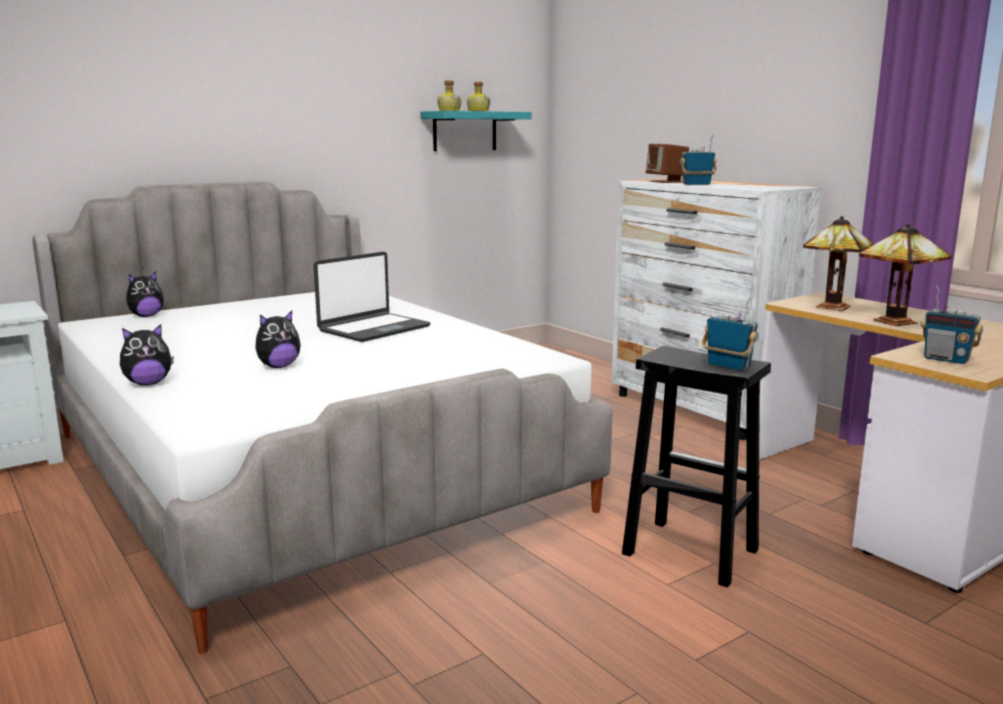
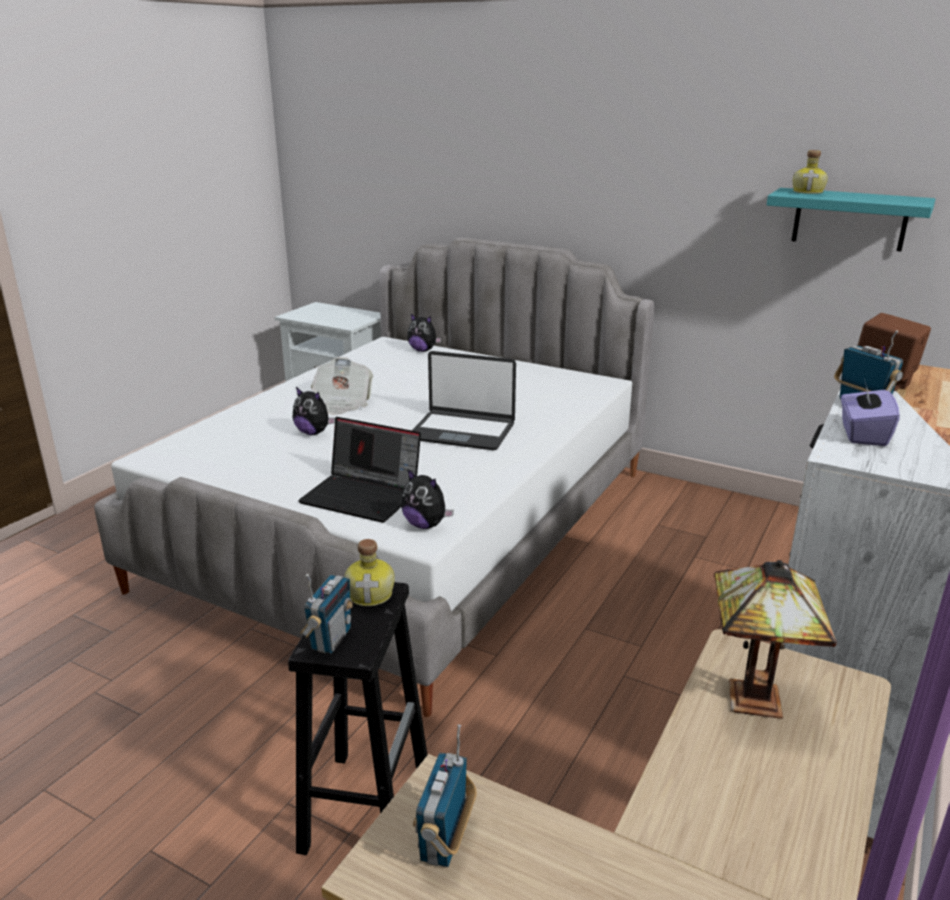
camera: 65 degrees right, 10 degrees up
(148, 383) = (246, 409): plush toy -> plush toy (426, 525)
(221, 351) = (343, 402): none -> newspaper
(453, 365) = (363, 496): none -> laptop
(478, 111) = (863, 195): bottle -> bottle (371, 594)
(737, 187) = (862, 434): none -> purple tissue box
(898, 322) = (697, 782): table lamp -> none

